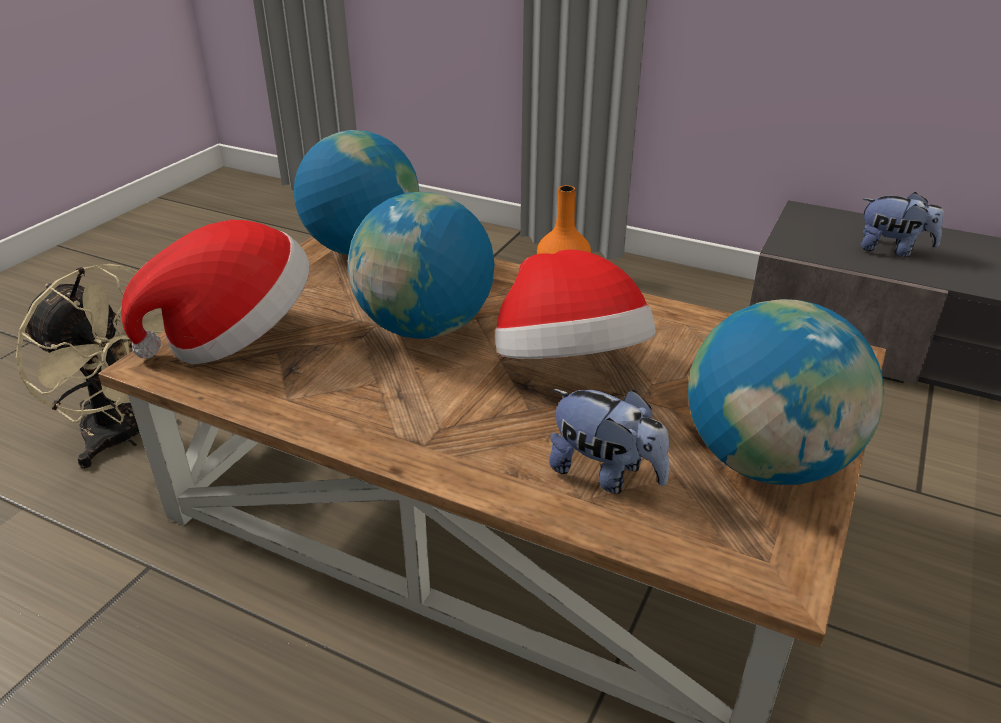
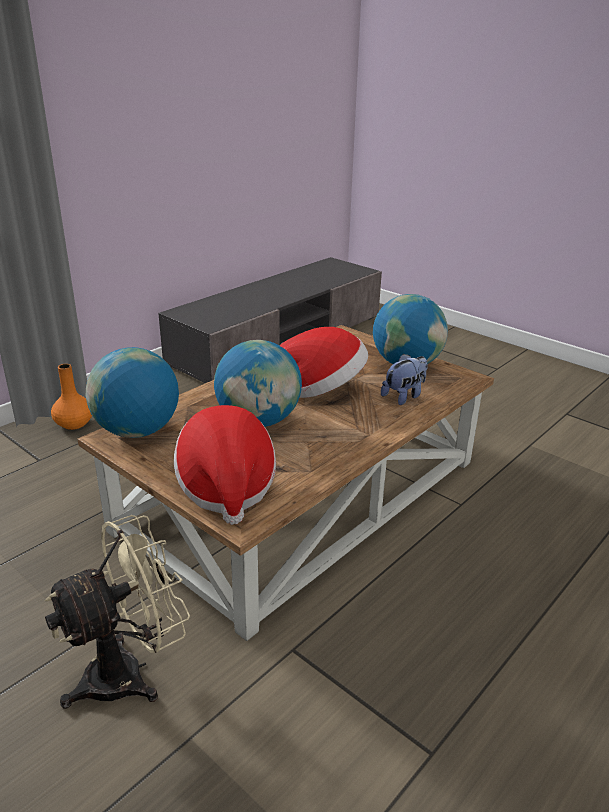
camera: 75 degrees left, 5 degrees down
(892, 249) = (234, 307): plush toy -> none

